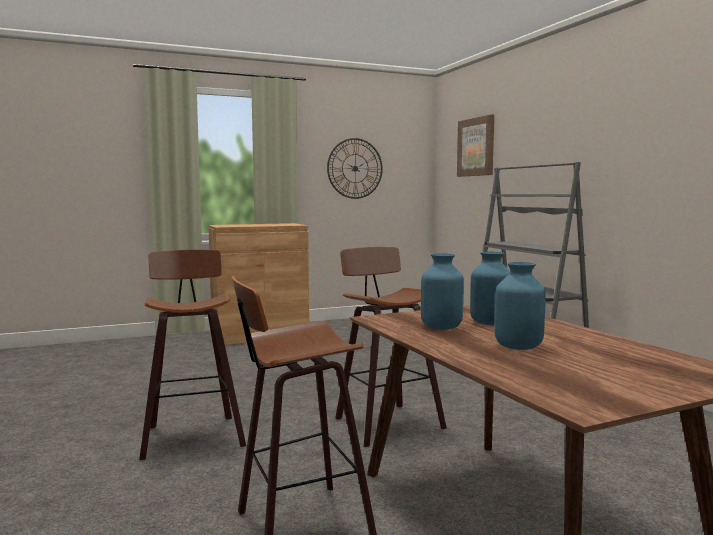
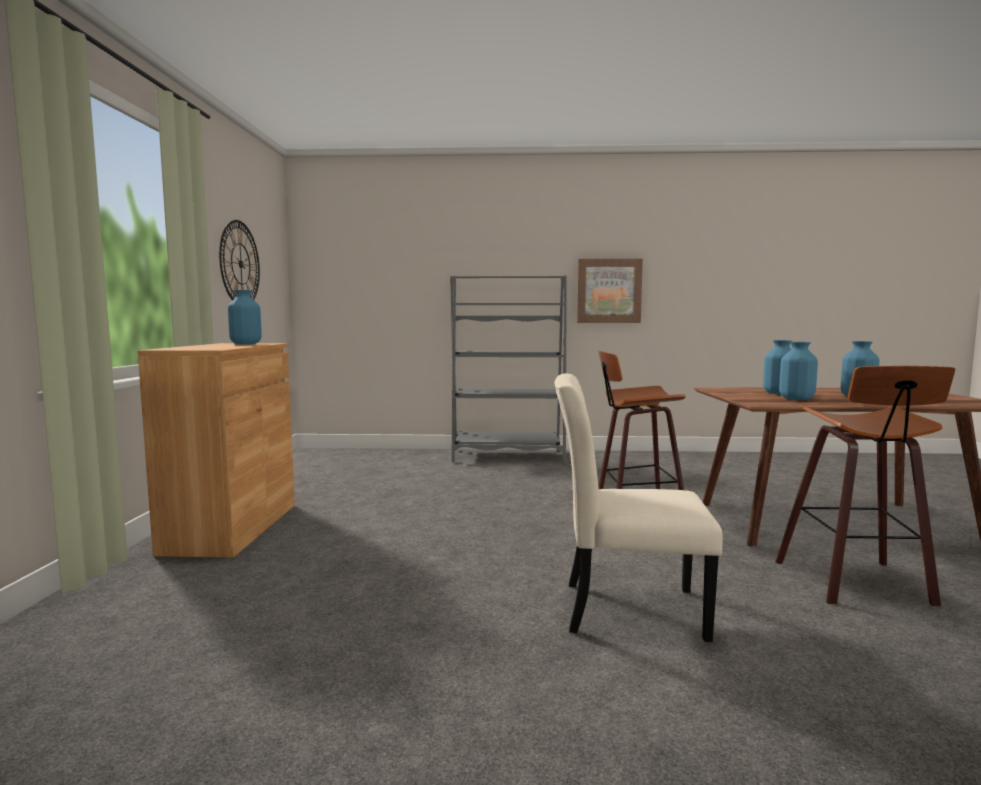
camera: 65 degrees left, 0 degrees up
(192, 435) = (625, 609): stool -> beige chair
(280, 224) = (246, 344): none -> blue vase
(476, 147) = (376, 251): picture -> picture (608, 291)

